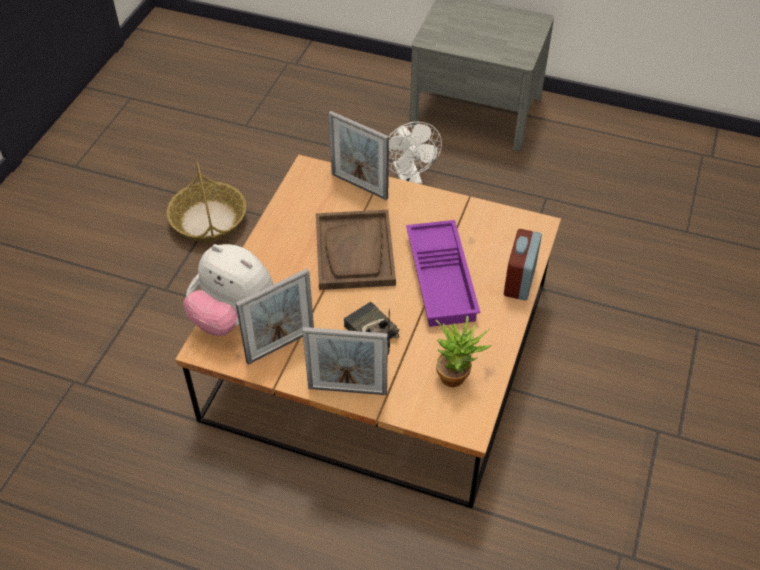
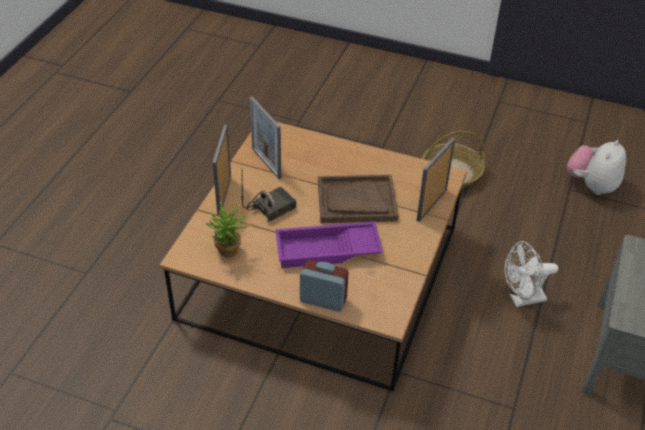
camera: 90 degrees right, 5 degrees down
(233, 316) = (294, 140): plush toy -> plush toy (591, 185)

